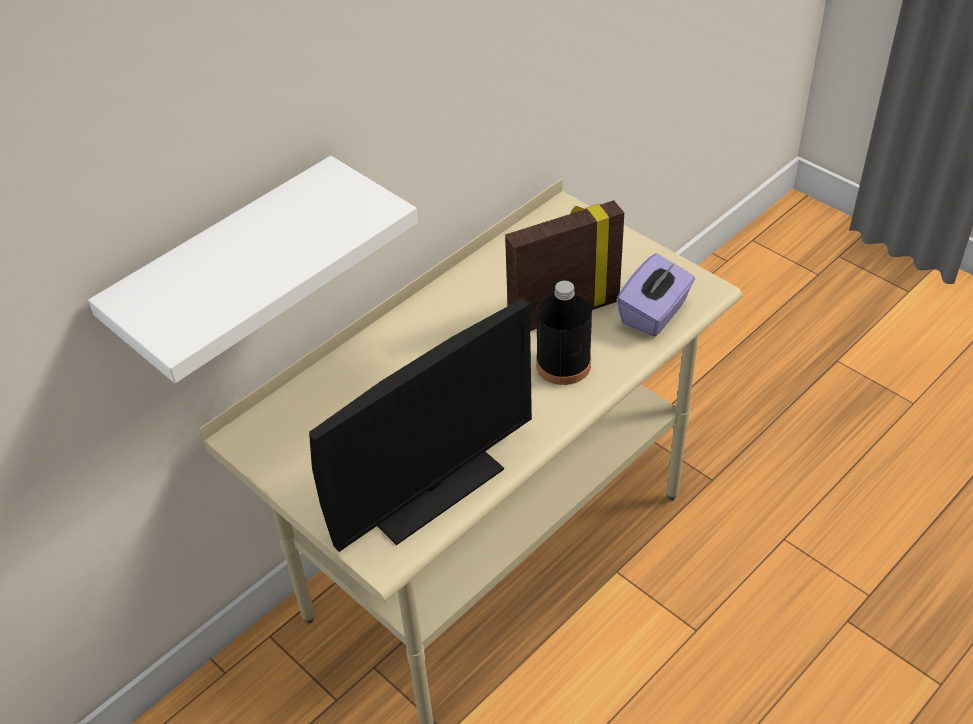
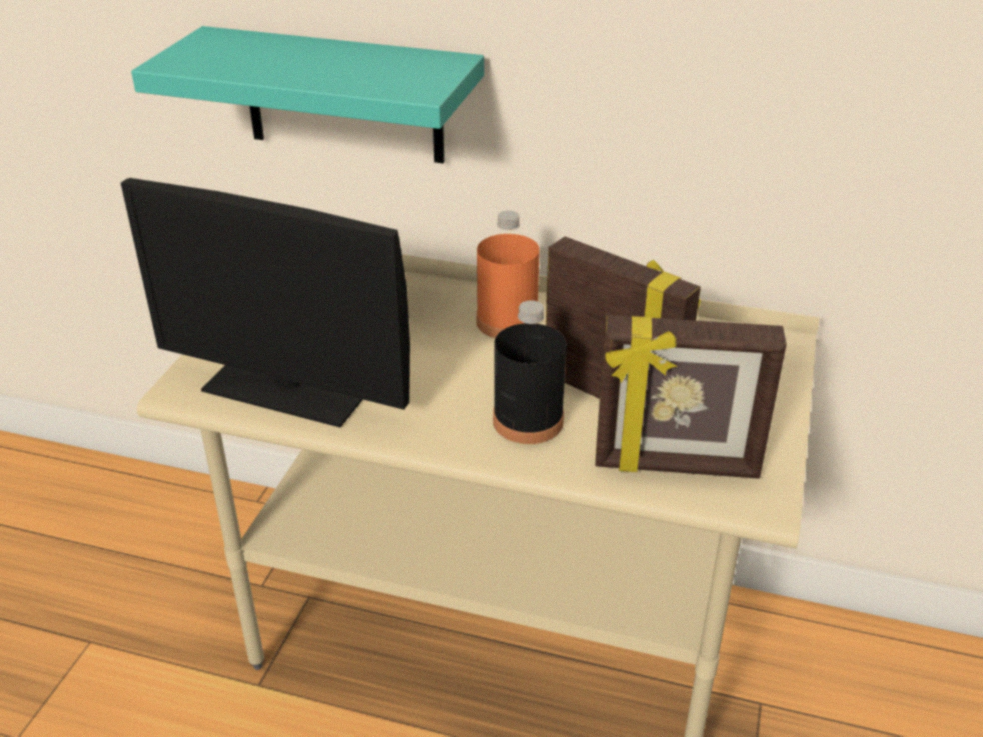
camera: 60 degrees right, 10 degrees down
(227, 266) = (343, 96): white shelf -> turquoise shelf
(435, 331) = (507, 322): none -> orange bottle
(654, 313) = (676, 467): purple tissue box -> picture frame

